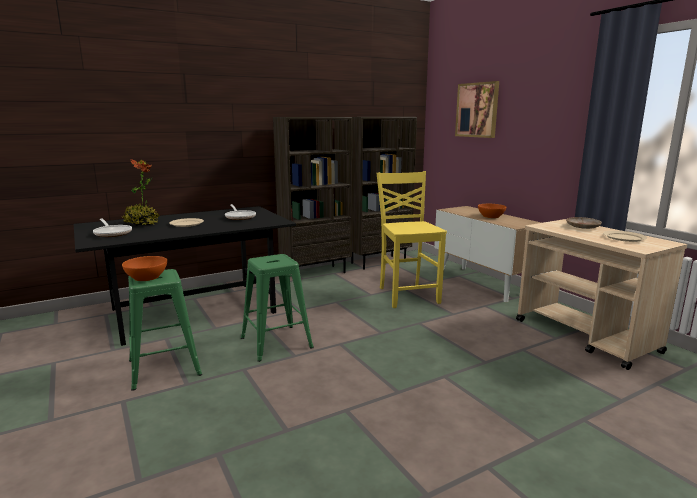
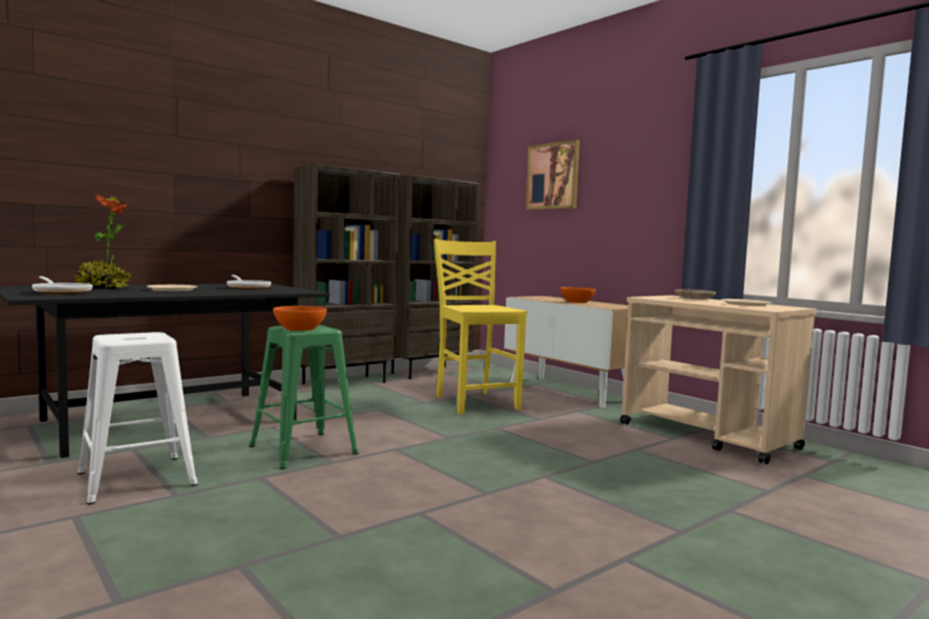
camera: 10 degrees left, 10 degrees down
(146, 277) = (122, 337): orange bowl -> orange bowl (299, 329)
(163, 367) = (135, 479): green stool -> white stool

